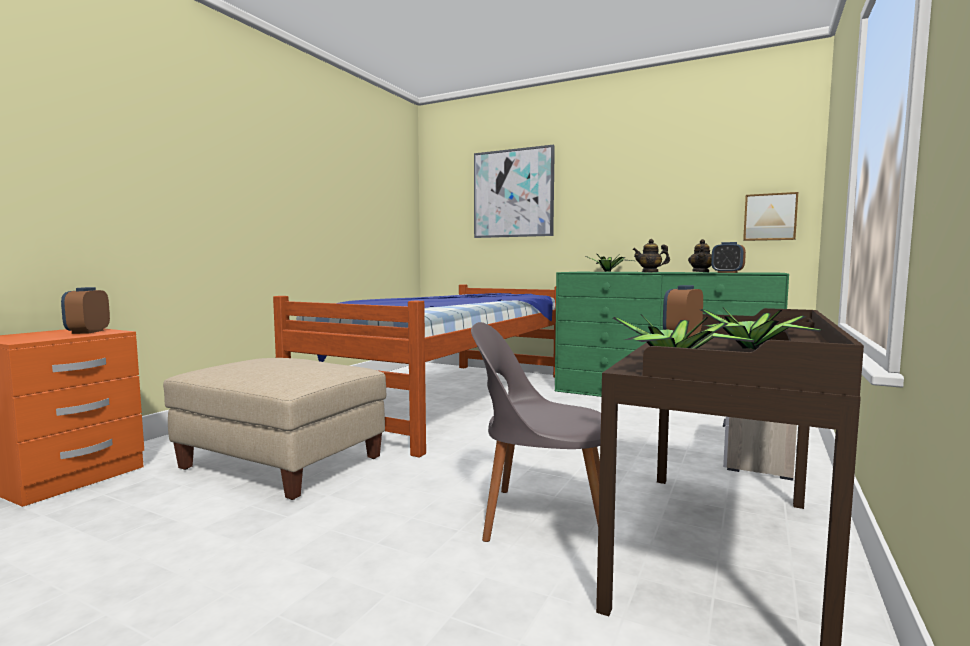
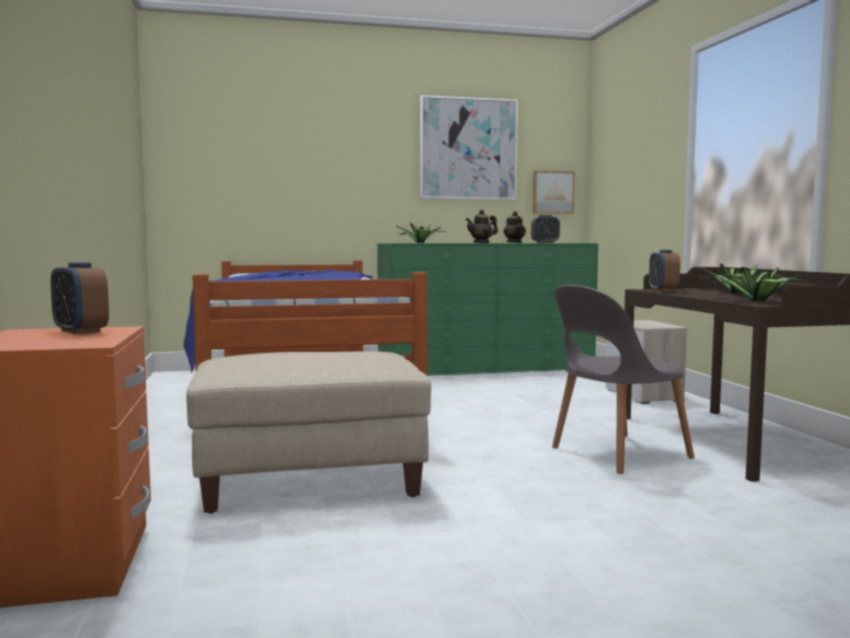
camera: 40 degrees left, 0 degrees up
(513, 193) = (291, 148): picture -> picture (468, 149)

